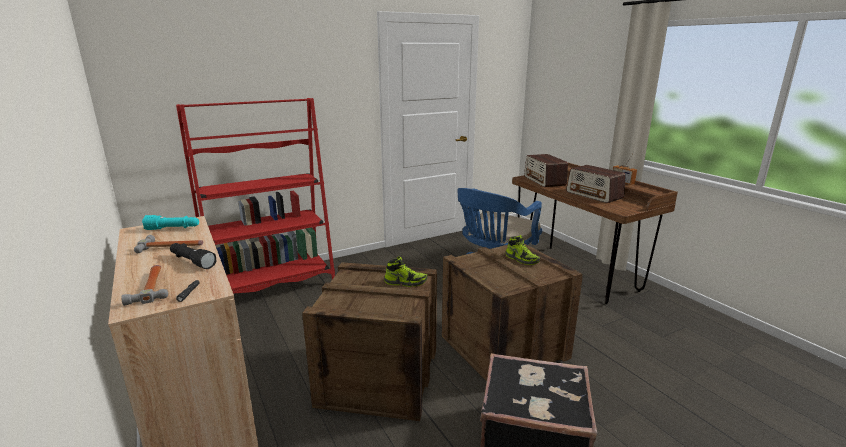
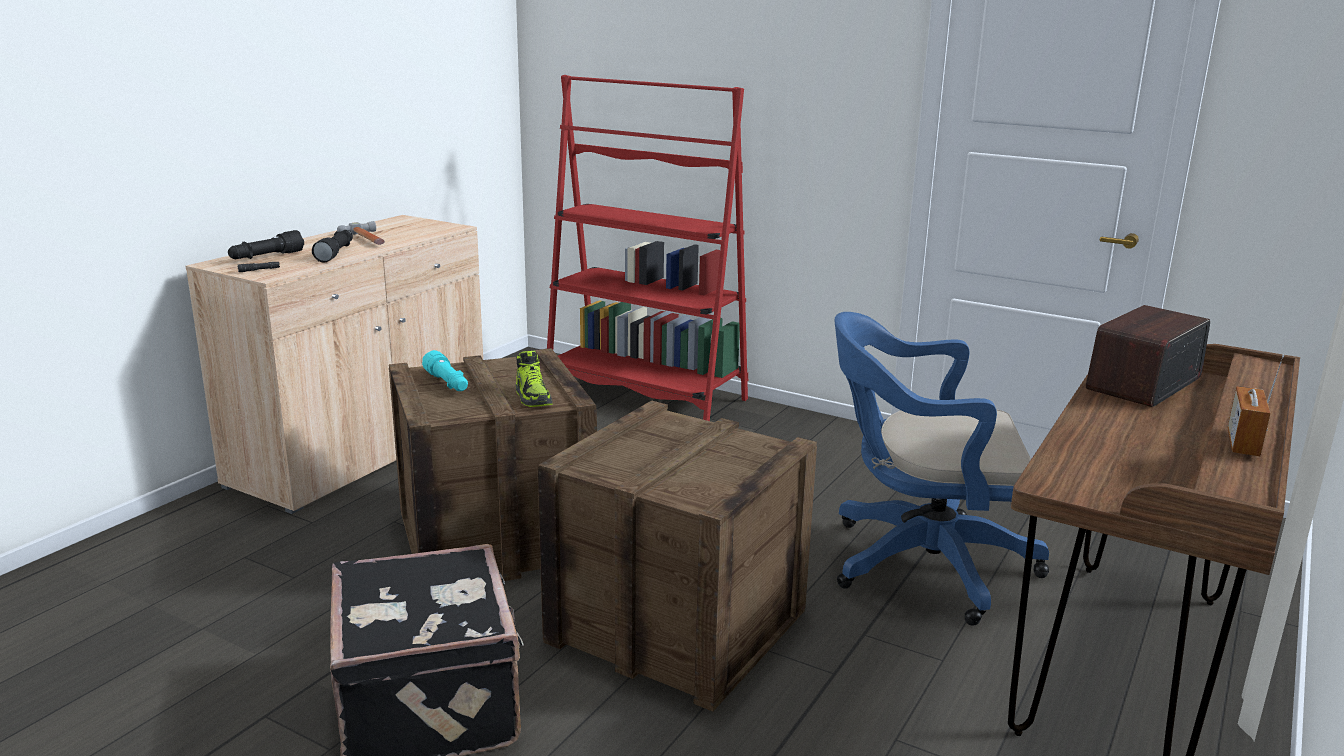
camera: 60 degrees right, 0 degrees up
(151, 286) = (266, 257): hammer -> black flashlight
(173, 229) = (421, 227): turquoise flashlight -> turquoise flashlight (447, 384)
(522, 259) = (727, 462): shoe -> none
(594, 195) = (1133, 444): radio -> none

